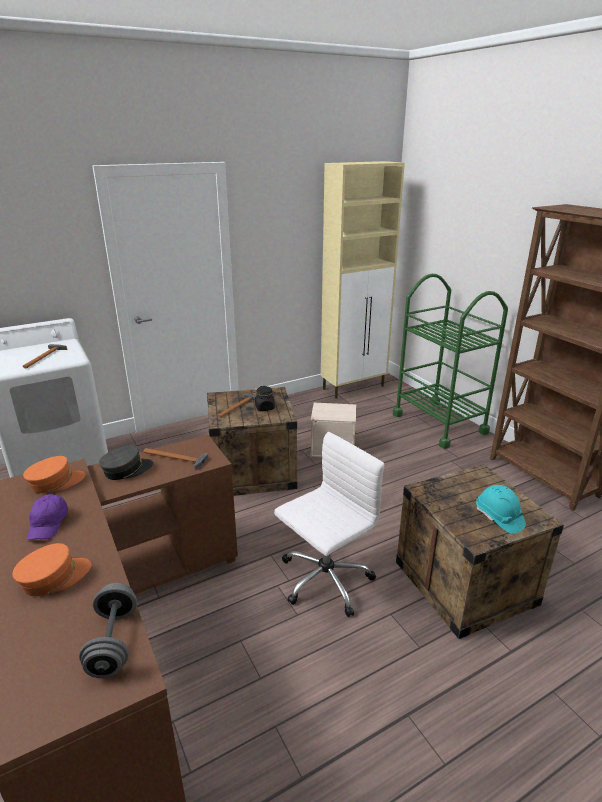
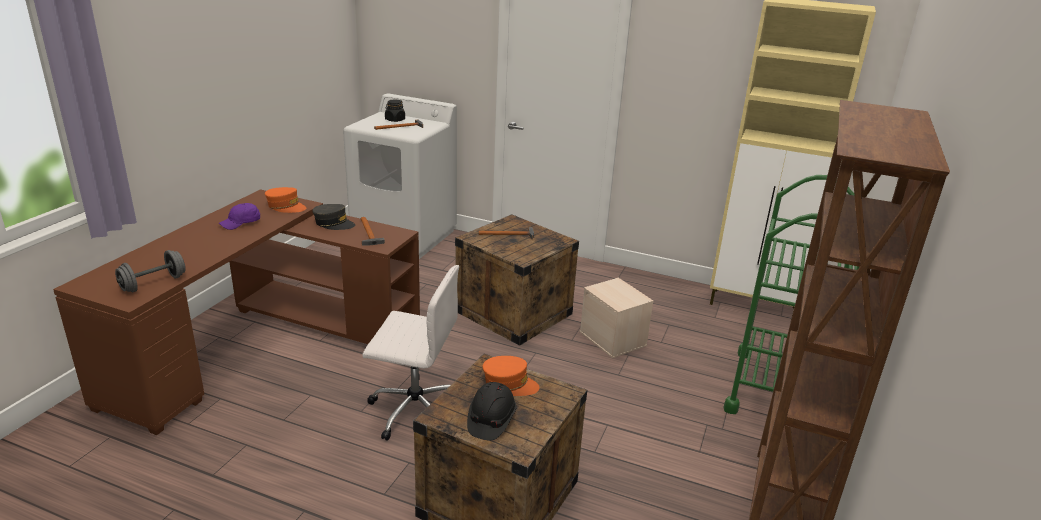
camera: 50 degrees right, 0 degrees up
(54, 577) = (194, 245): orange cap -> orange cap (509, 384)
(265, 408) = (524, 246): black jar -> black jar (395, 120)
(498, 518) = (491, 421): turquoise hard hat -> black hard hat

